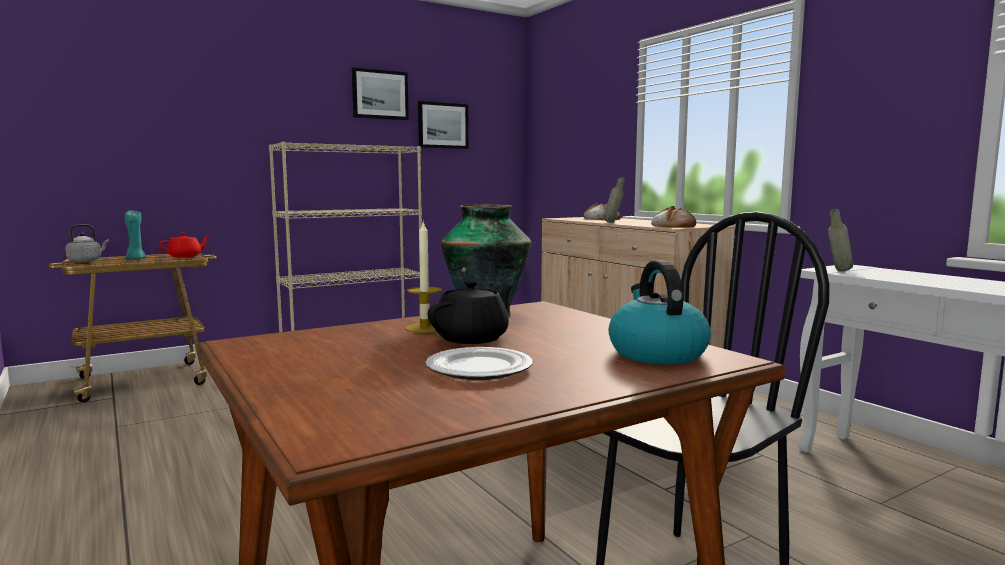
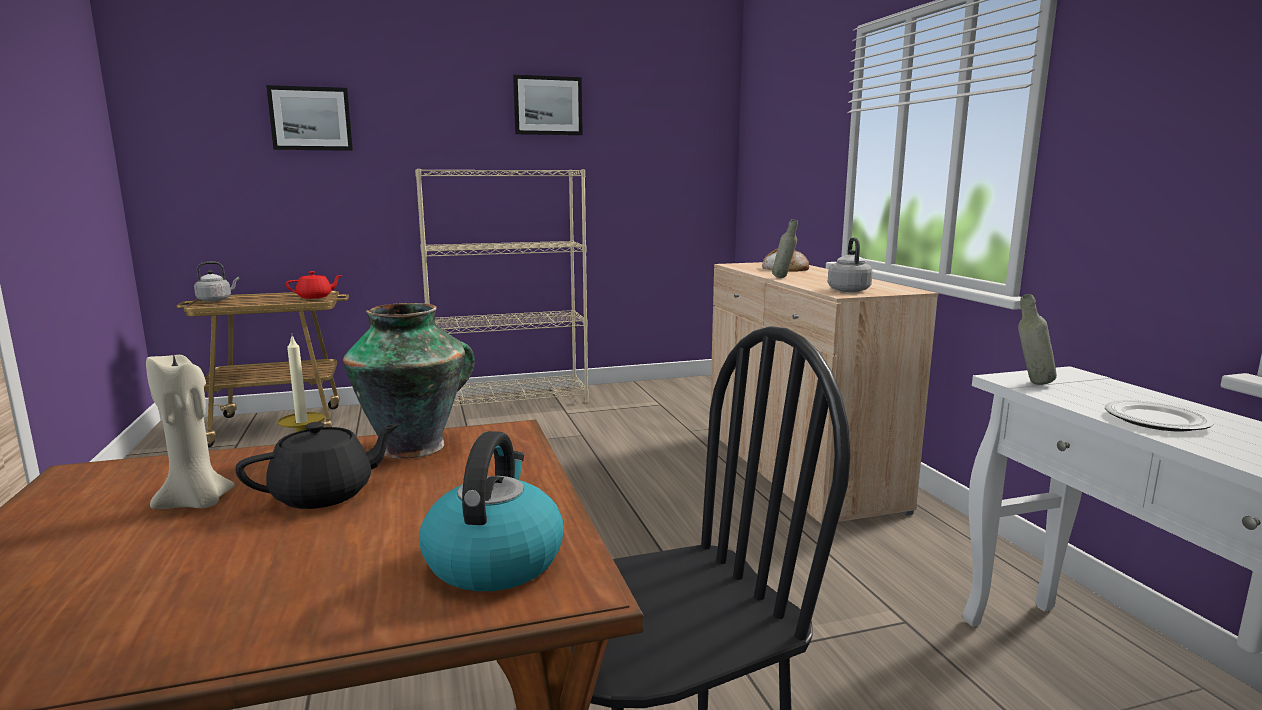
camera: 15 degrees right, 5 degrees up
(135, 259) = (267, 298): turquoise candle -> none
(383, 348) = (197, 503): none -> beige candle
(442, 125) = (627, 140): picture -> picture (311, 118)
(480, 369) = (229, 566): plate -> plate (1157, 421)
(673, 226) = (848, 290): bread -> grey kettle

